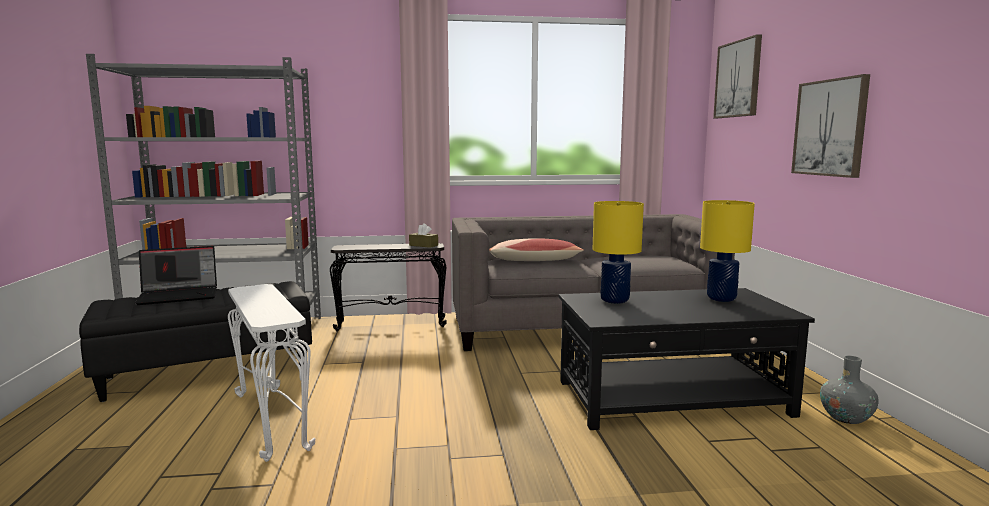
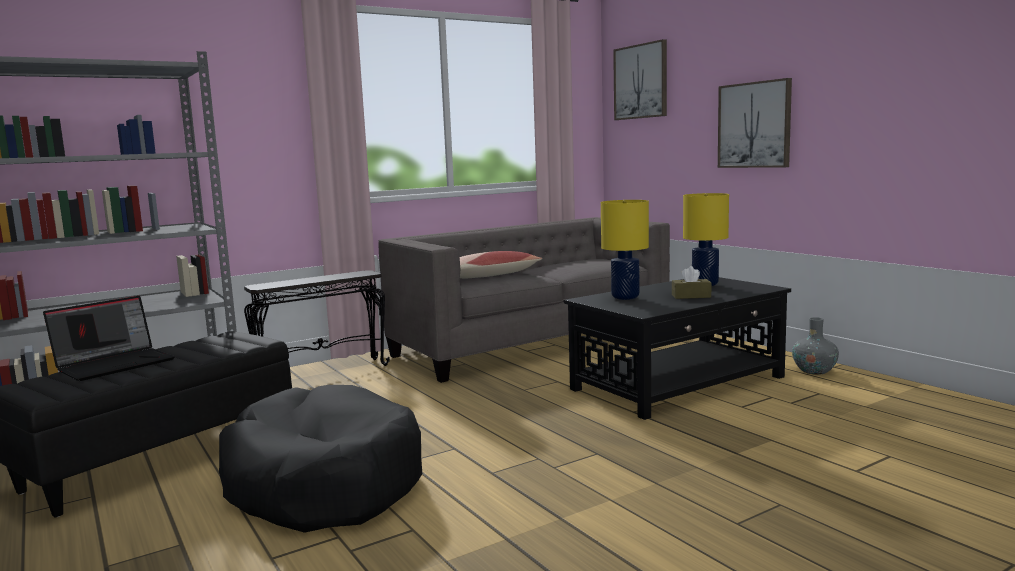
camera: 25 degrees left, 0 degrees up
(272, 421) = (323, 482): white side table -> black dog bed
(423, 245) = (354, 274): brown tissue box -> brown tissue box (691, 296)

